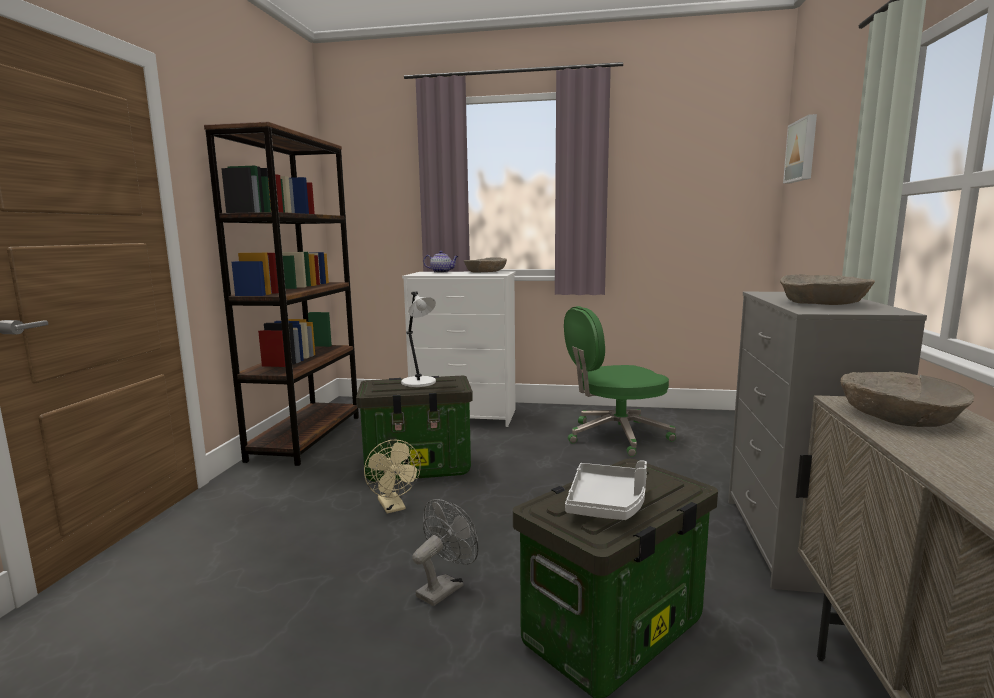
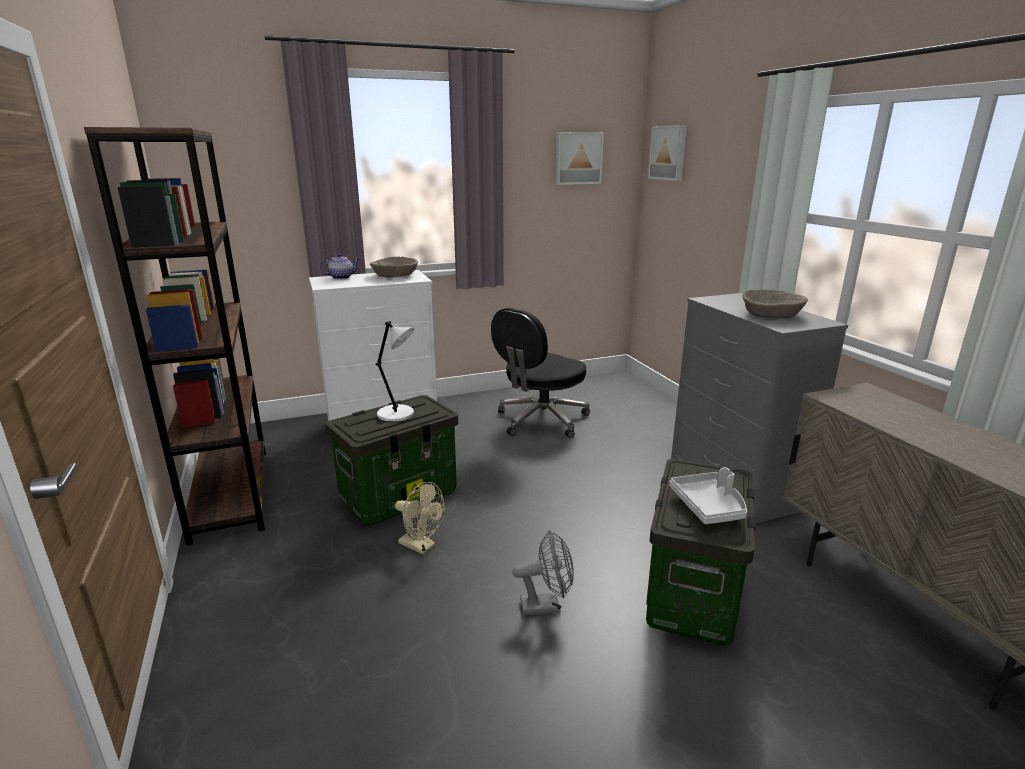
camera: 30 degrees left, 10 degrees up
(445, 587) = (546, 605): grey fan -> grey fan turned 75 degrees clockwise
(616, 436) = (541, 420): green office chair -> black office chair
(700, 166) = (578, 158): none -> picture
(899, 416) = (866, 404): beige bowl -> none

